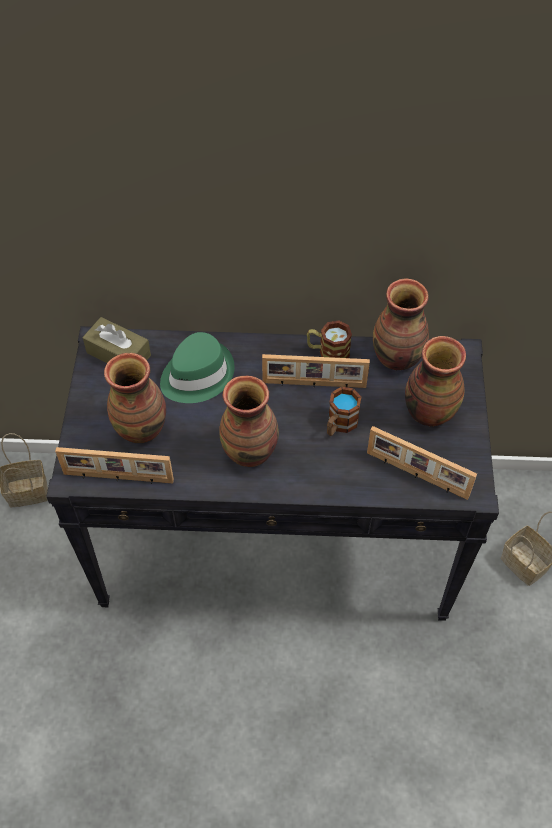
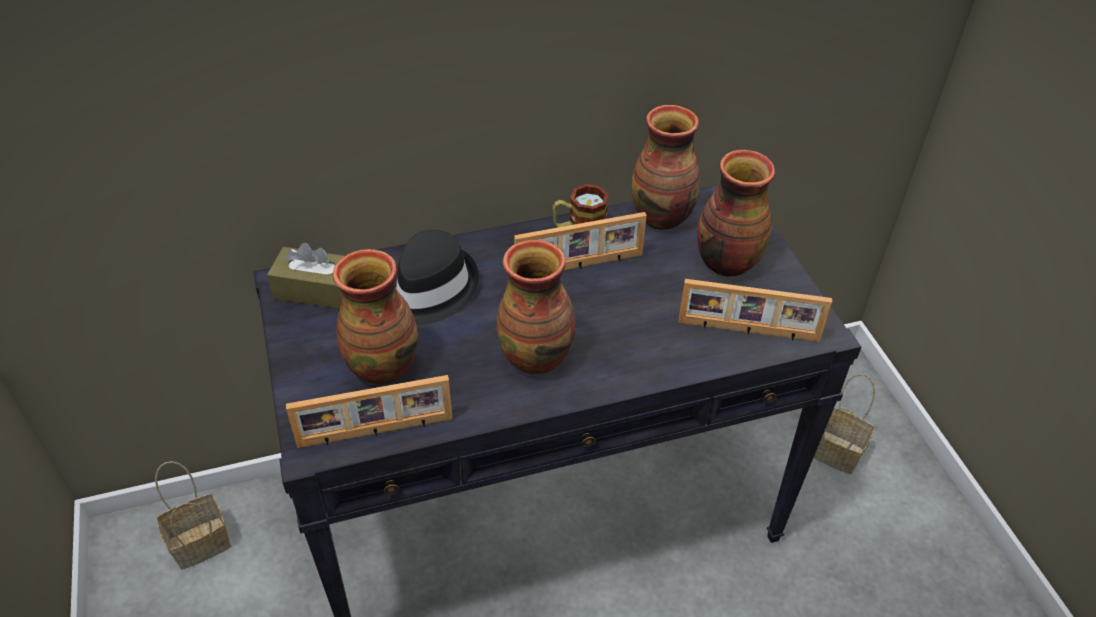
camera: 20 degrees left, 10 degrees down
(196, 374) = (429, 289): green hat -> black hat
(339, 424) = (630, 301): mug -> none

